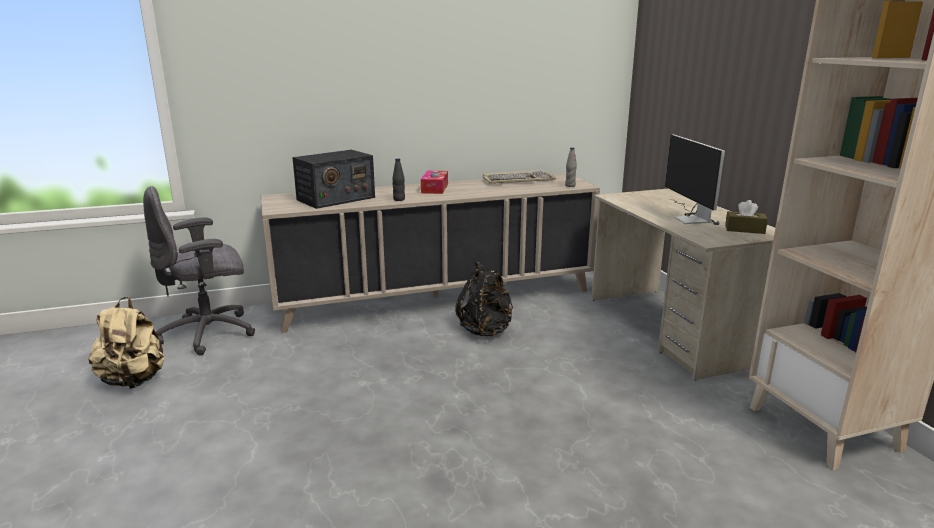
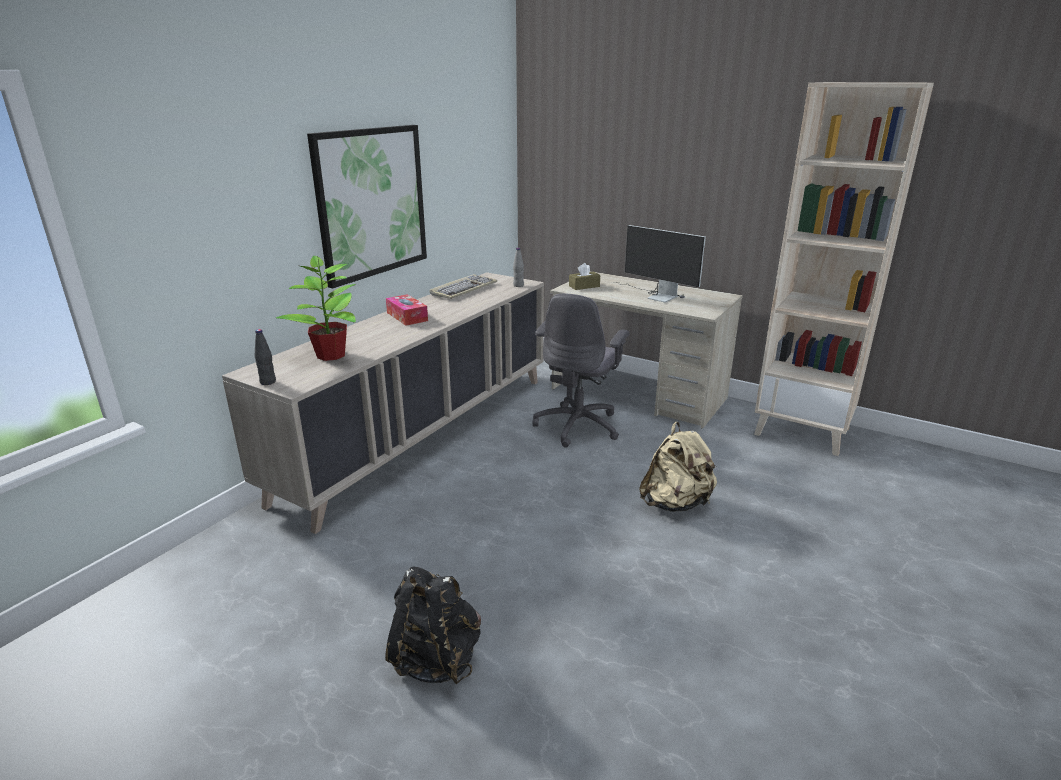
camera: 40 degrees left, 5 degrees up
(134, 381) = (219, 672): beige backpack -> beige backpack (675, 503)
(210, 333) = (224, 573): grey office chair -> grey office chair (578, 426)
(335, 199) = (330, 355): radio -> potted plant
(399, 199) = (401, 338): black bottle -> black bottle (268, 382)
(428, 87) = (371, 203): none -> picture
(486, 330) = (511, 447): black backpack -> black backpack (436, 658)
(744, 229) = (705, 297): brown tissue box -> brown tissue box (584, 286)

